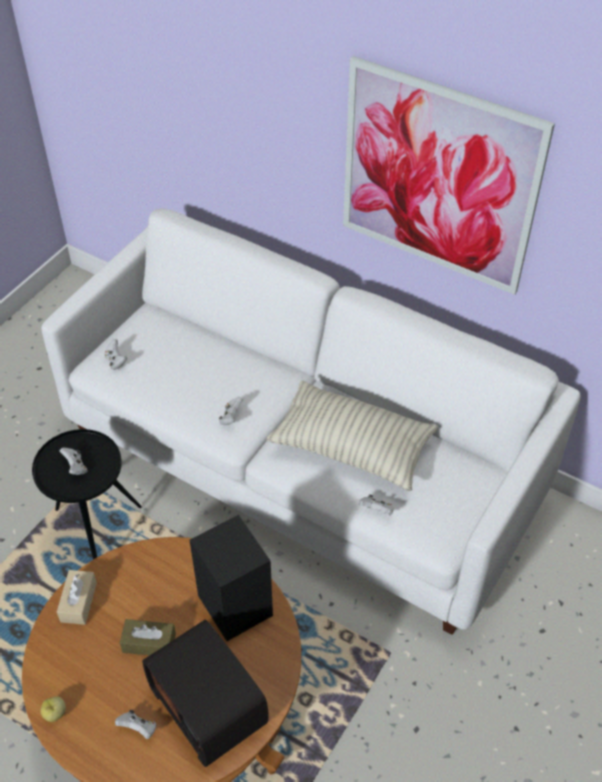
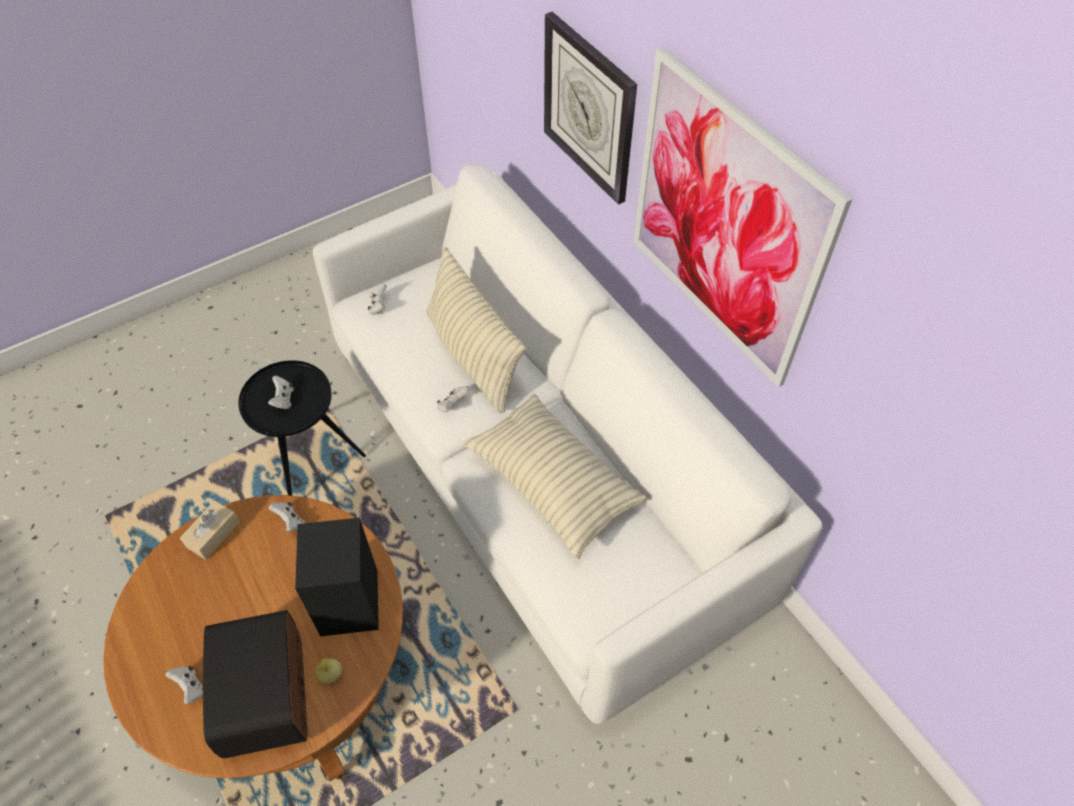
camera: 25 degrees right, 5 degrees up
(55, 714) = (130, 636): apple -> apple (330, 675)
(149, 643) = (250, 605): brown tissue box -> none
(225, 373) = (473, 356): none -> pillow
(276, 126) = (589, 108): none -> wall clock
(376, 511) = (539, 564): white game controller -> white game controller (290, 521)

